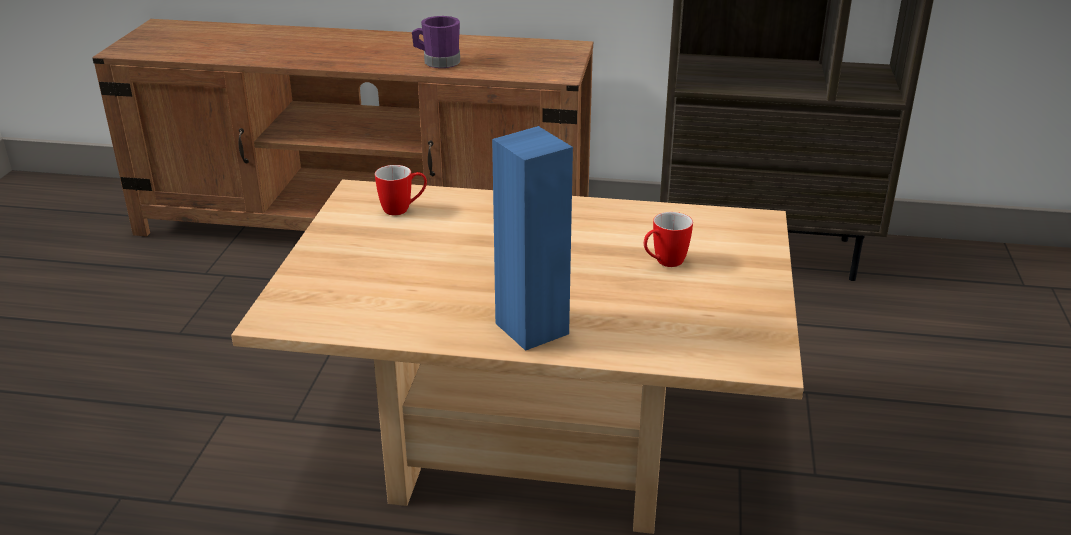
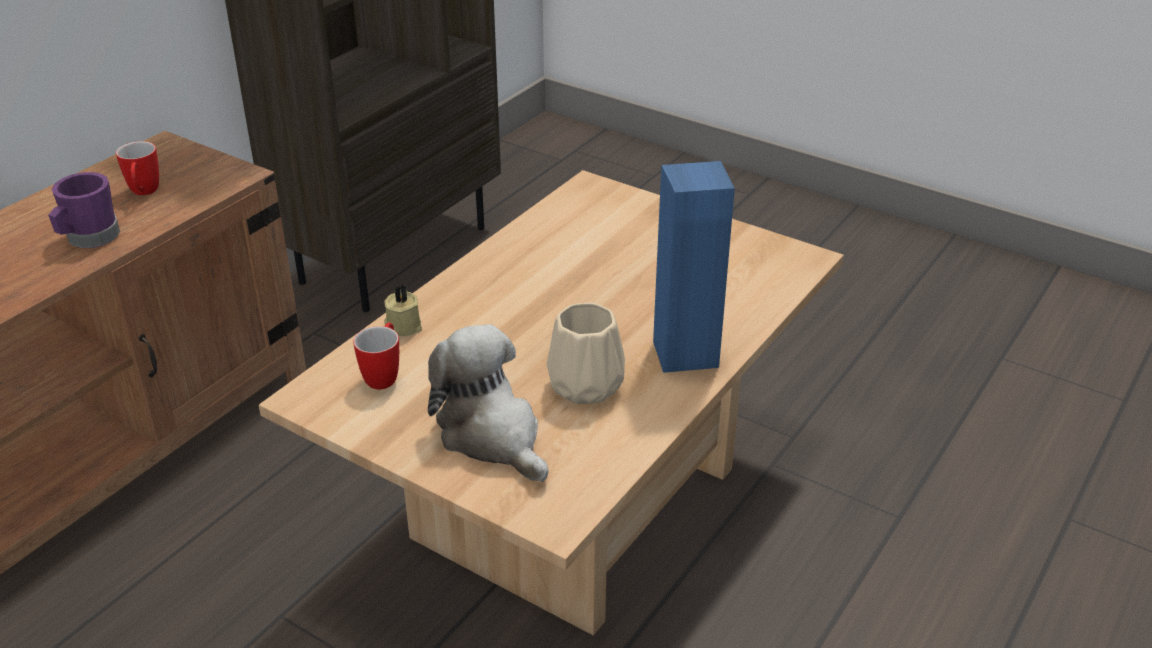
camera: 65 degrees left, 5 degrees up
(358, 268) = (492, 435): none -> plush toy
(450, 291) = (585, 384): none -> beige vase
(468, 199) = (403, 326): none -> beige candle
(663, 263) = (624, 254): mug -> mug (144, 193)

